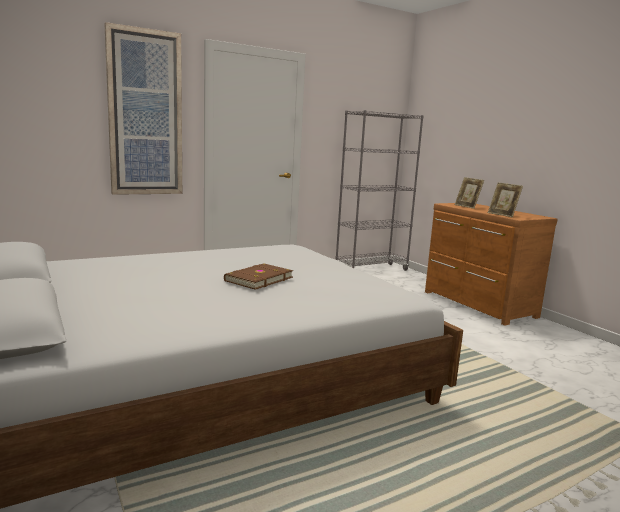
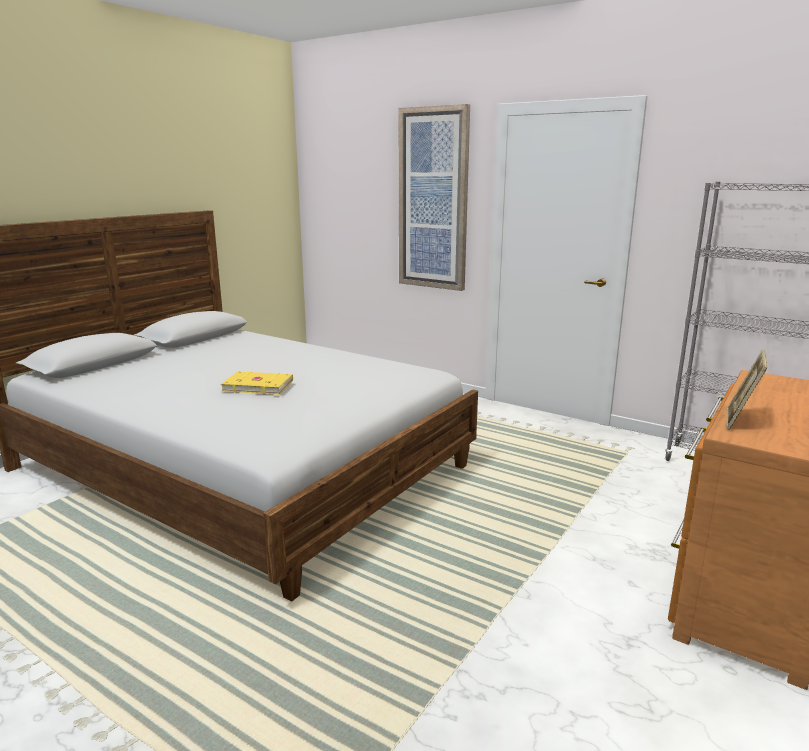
camera: 65 degrees right, 5 degrees up
(257, 279) = (258, 385): brown book -> yellow book
(467, 206) = (775, 391): picture frame -> none

